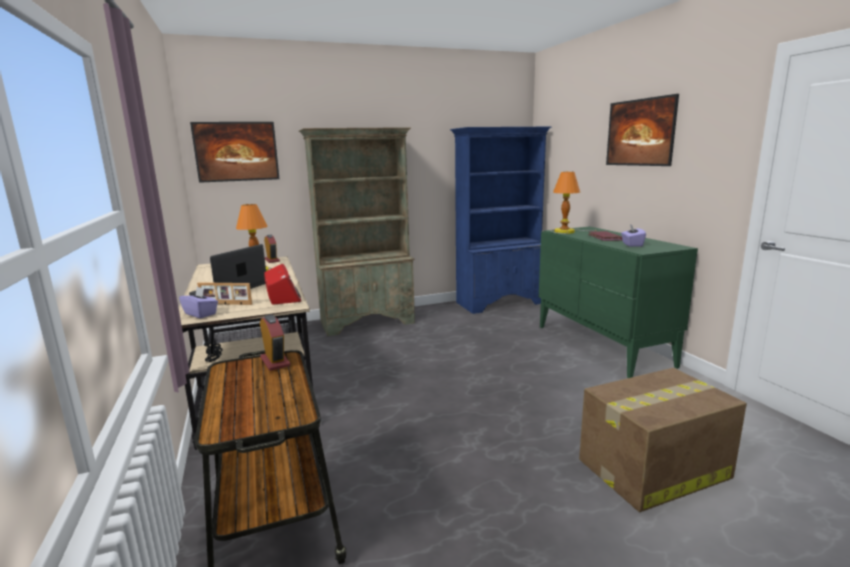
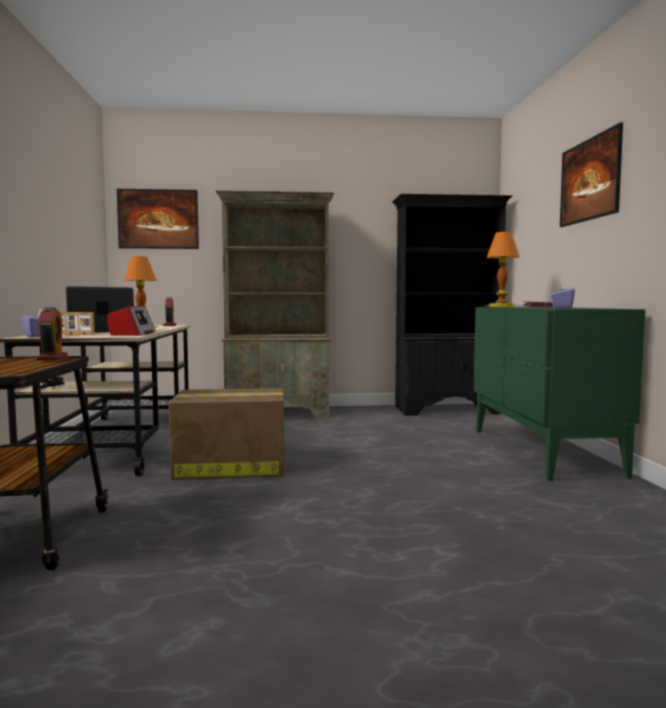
camera: 15 degrees right, 10 degrees down
(499, 302) = (448, 409): blue bookcase -> black bookcase
(652, 469) = (491, 555): cardboard box -> cardboard box (229, 467)

